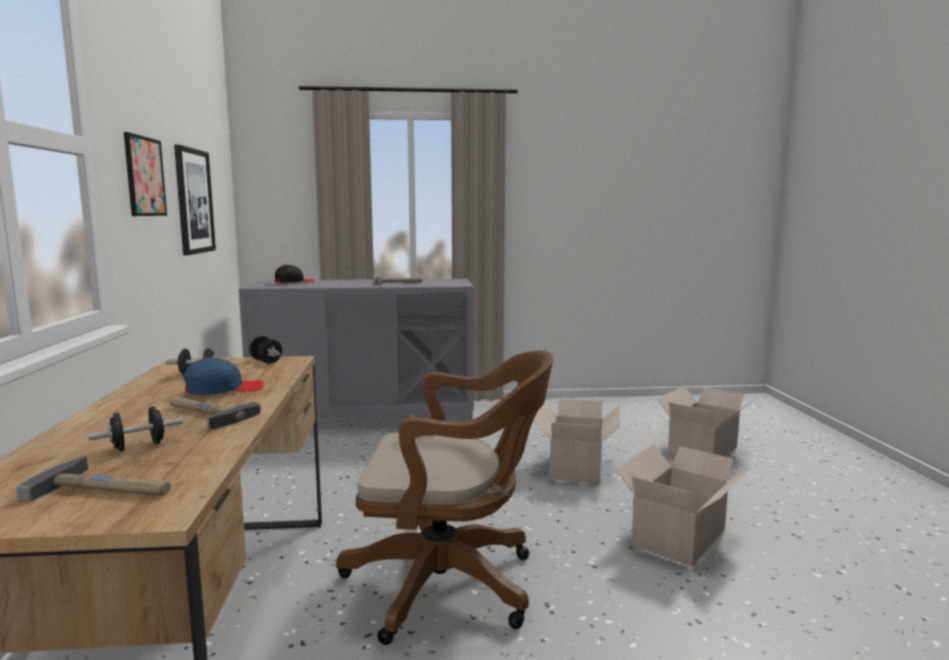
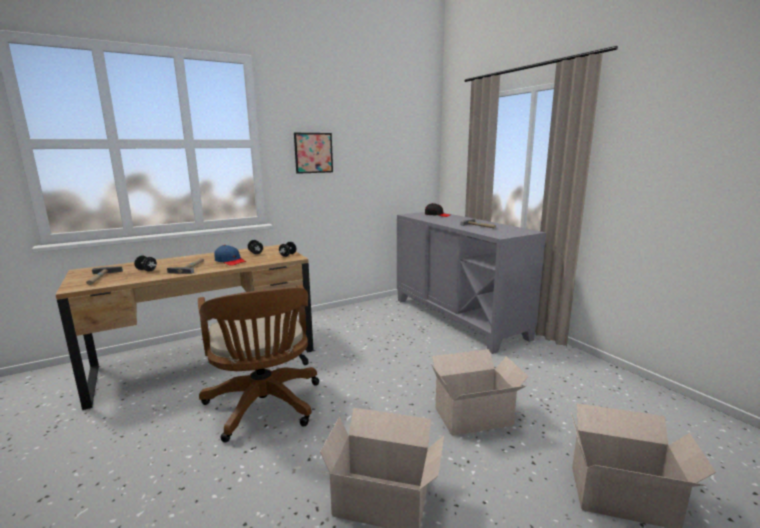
camera: 65 degrees right, 5 degrees up
(193, 201) = (373, 162): picture -> none

